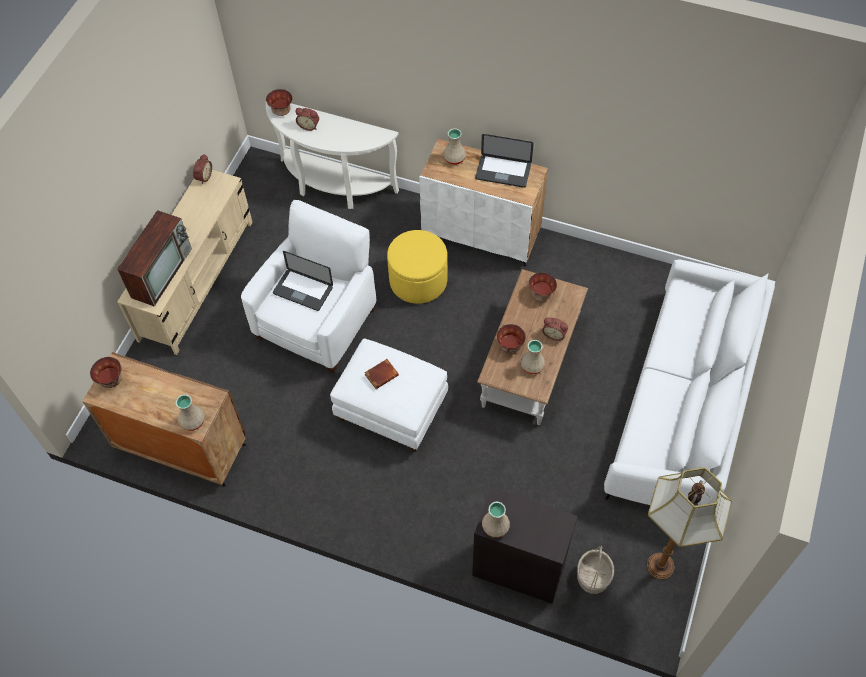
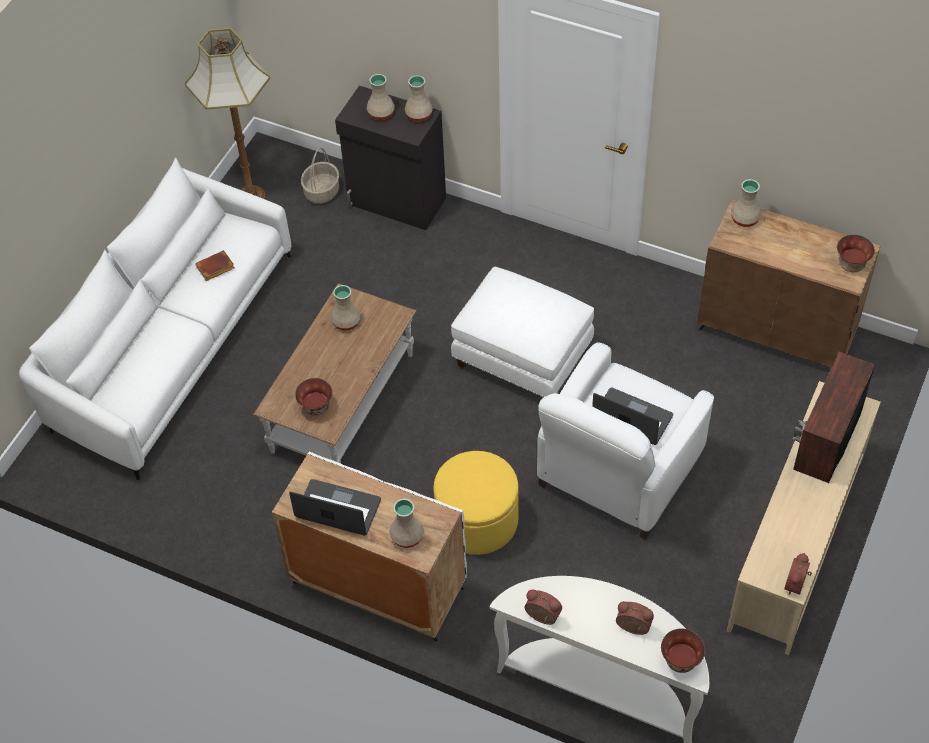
camera: 175 degrees left, 5 degrees down
(381, 374) = (530, 313): brown book -> brown book (215, 269)
(510, 346) = (368, 345): bowl -> none
(532, 526) = (381, 113): none -> beige vase
(554, 334) = (311, 357): alarm clock -> alarm clock (542, 617)

